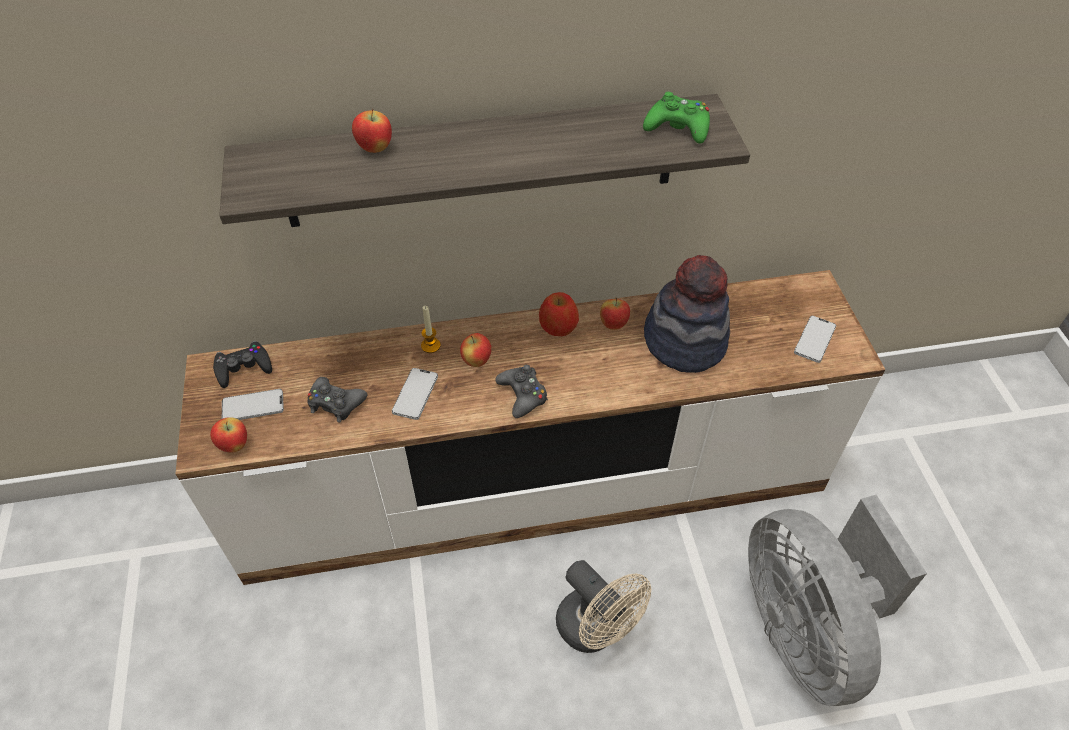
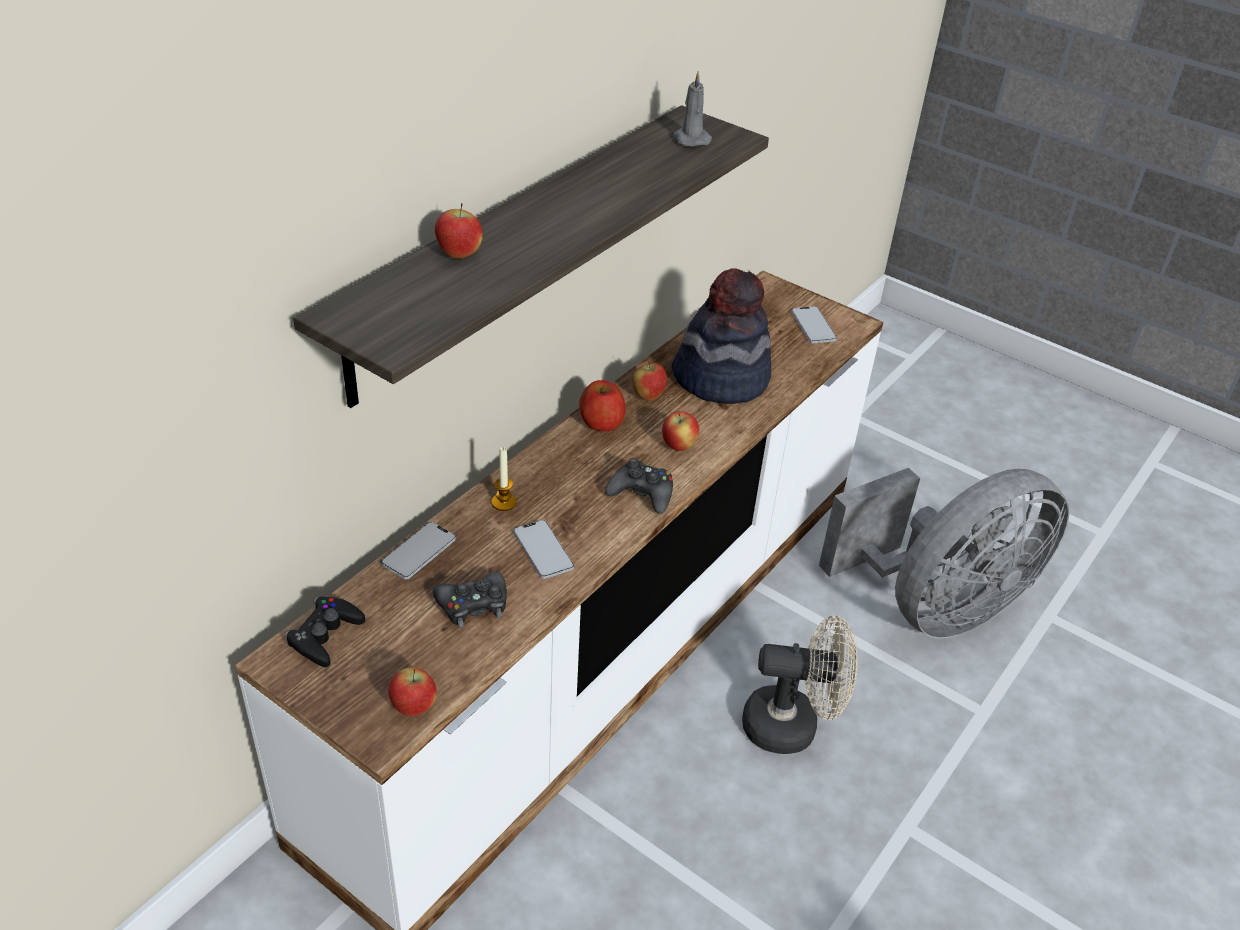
camera: 45 degrees left, 10 degrees down
(253, 406) = (386, 662): phone -> phone (419, 552)
(476, 361) = (565, 490): apple -> apple (679, 446)
(678, 127) = (690, 139): green game controller -> grey candle
(804, 628) = (936, 607): grey fan -> grey fan turned 60 degrees counterclockwise

